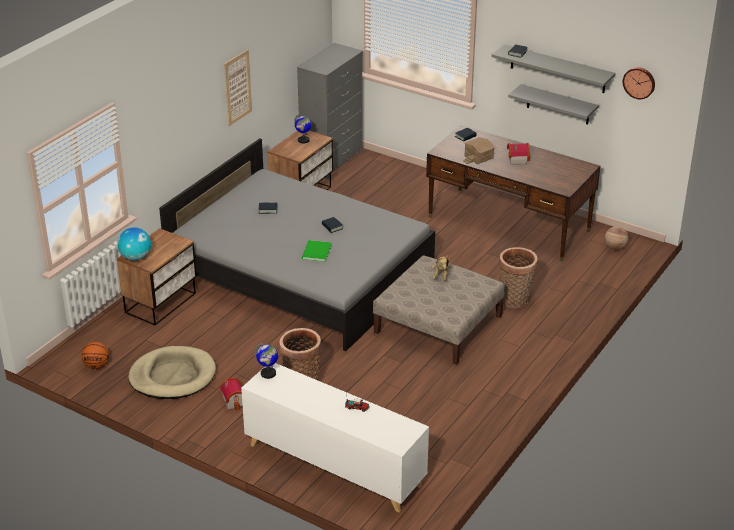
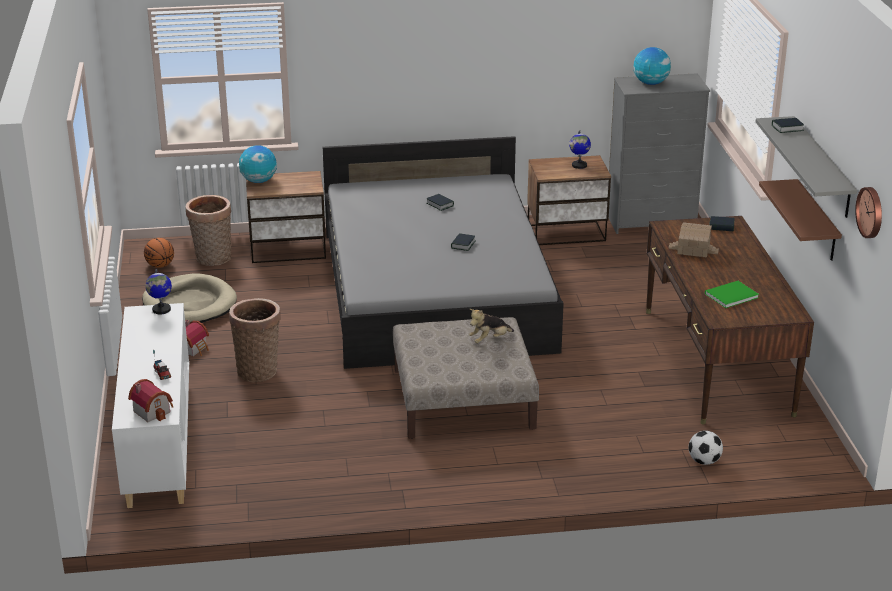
camera: 50 degrees right, 5 degrees down
(237, 87) = (503, 65): picture -> none
(316, 252) = (405, 255): green book -> green book (729, 295)
(324, 61) = (650, 83): none -> globe
(515, 301) = (576, 426): basket -> basket (212, 259)
(516, 159) = (729, 270): toy house -> toy house (153, 410)
(558, 105) = (817, 221): grey shelf -> brown shelf
(597, 279) = (704, 461): none -> football
(615, 248) = (789, 448): basketball -> none

